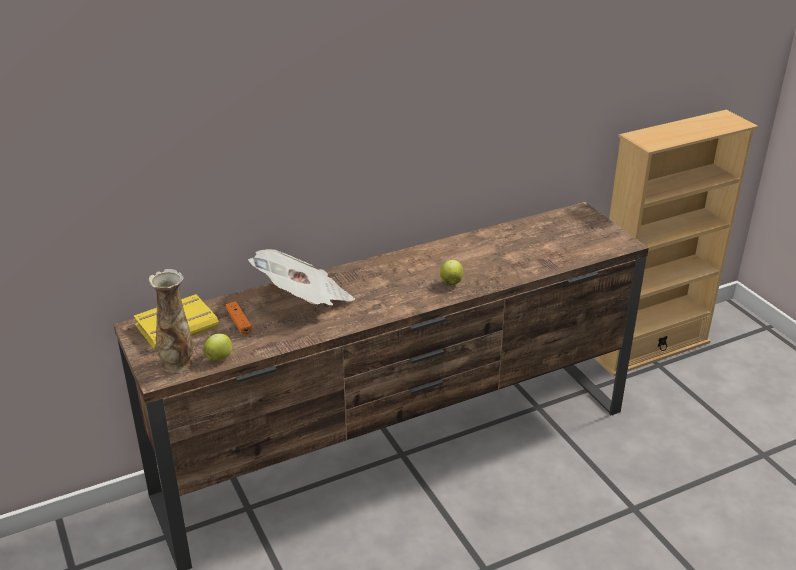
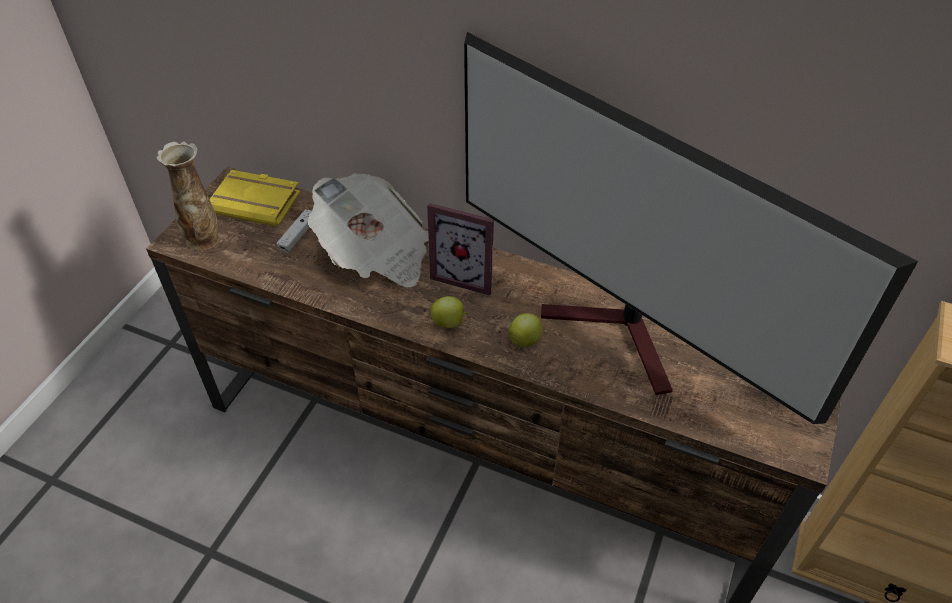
camera: 50 degrees right, 15 degrees up
(219, 357) = (234, 259): apple -> apple (449, 322)
(239, 322) = (298, 235): orange game controller -> white game controller
(372, 277) = (466, 274): none -> picture frame
(490, 252) = (622, 336): none -> television

